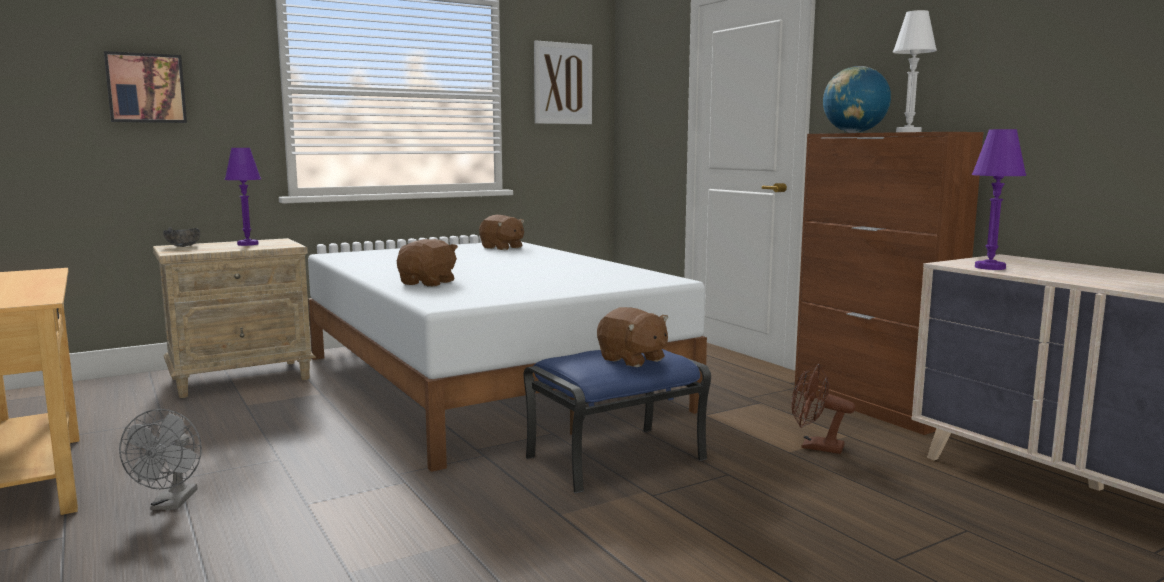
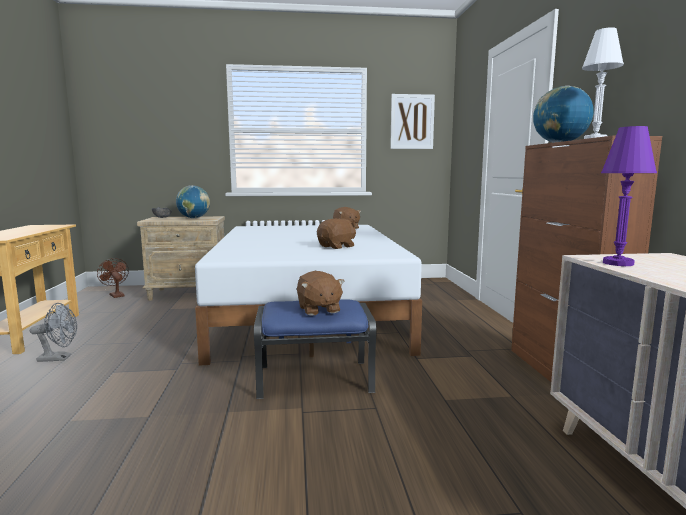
camera: 25 degrees right, 0 degrees up
(146, 88) = (156, 131): picture -> none
(171, 504) = (59, 358): grey fan -> grey fan turned 120 degrees counterclockwise
(248, 244) = (194, 218): purple table lamp -> globe
(428, 283) = (246, 245): brown plush toy -> brown plush toy (337, 246)
(815, 447) = (471, 400): brown fan -> brown fan (115, 295)

